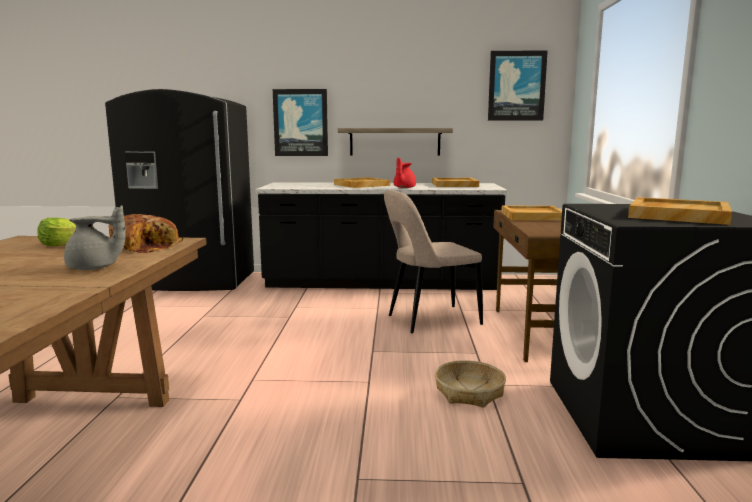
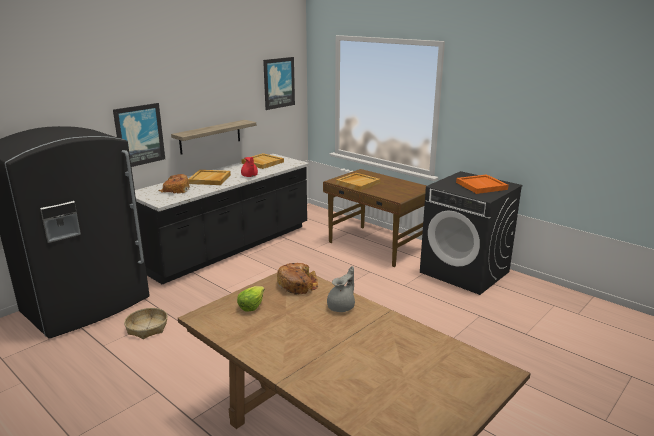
camera: 50 degrees left, 10 degrees up
(309, 185) = (175, 190): none -> bread
(429, 320) = (314, 263): beige chair -> none
(469, 392) = (405, 292): basket -> basket (147, 328)
(677, 215) = (480, 186): beige tray -> orange tray

